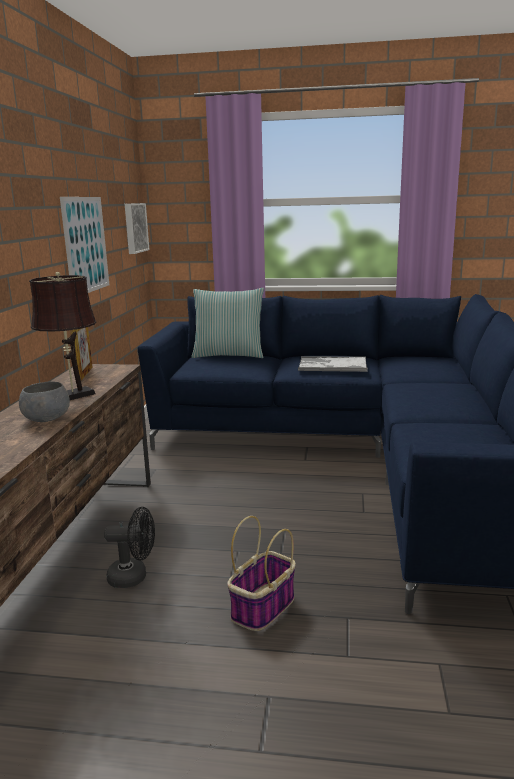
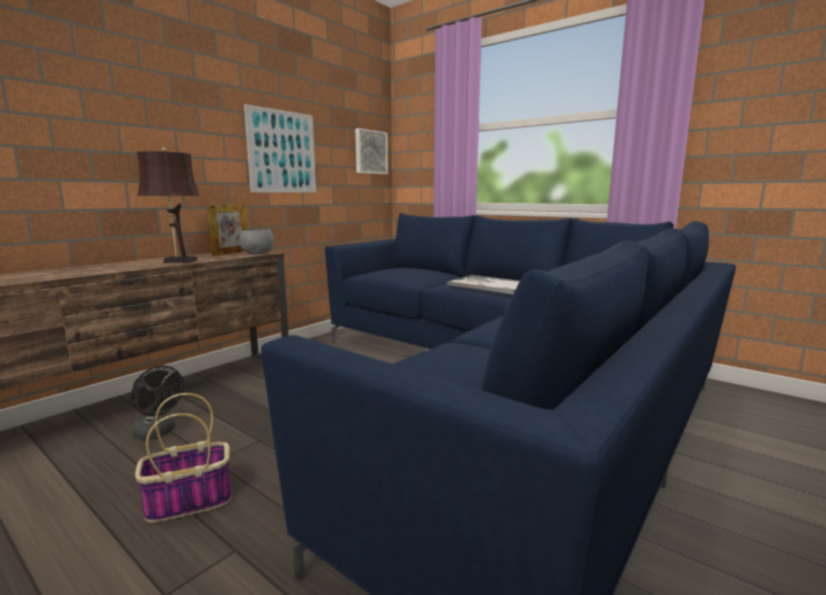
camera: 30 degrees right, 5 degrees down
(46, 419) = (114, 268): grey bowl -> grey bowl (257, 253)
(229, 355) = (418, 269): pillow -> none

